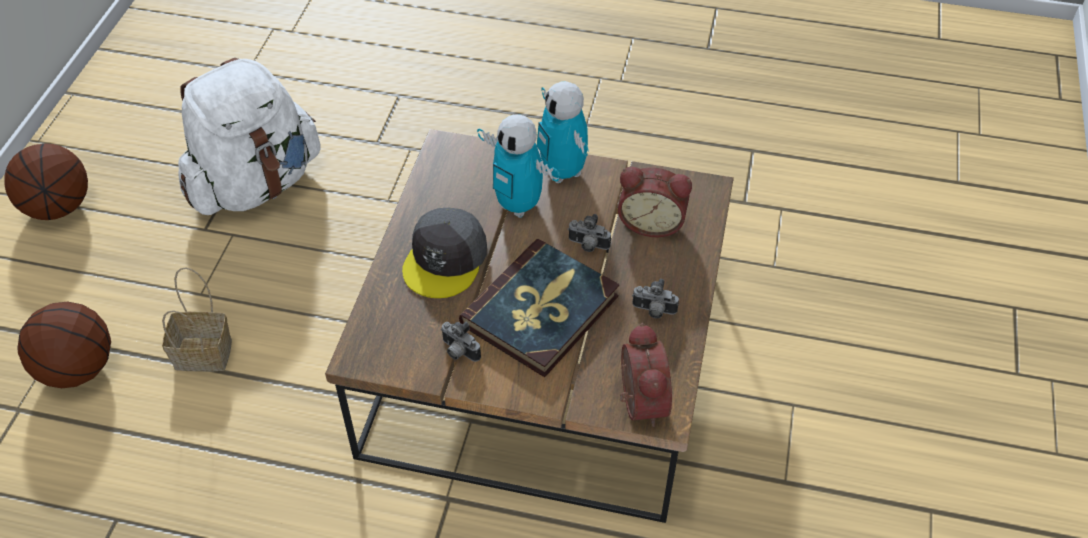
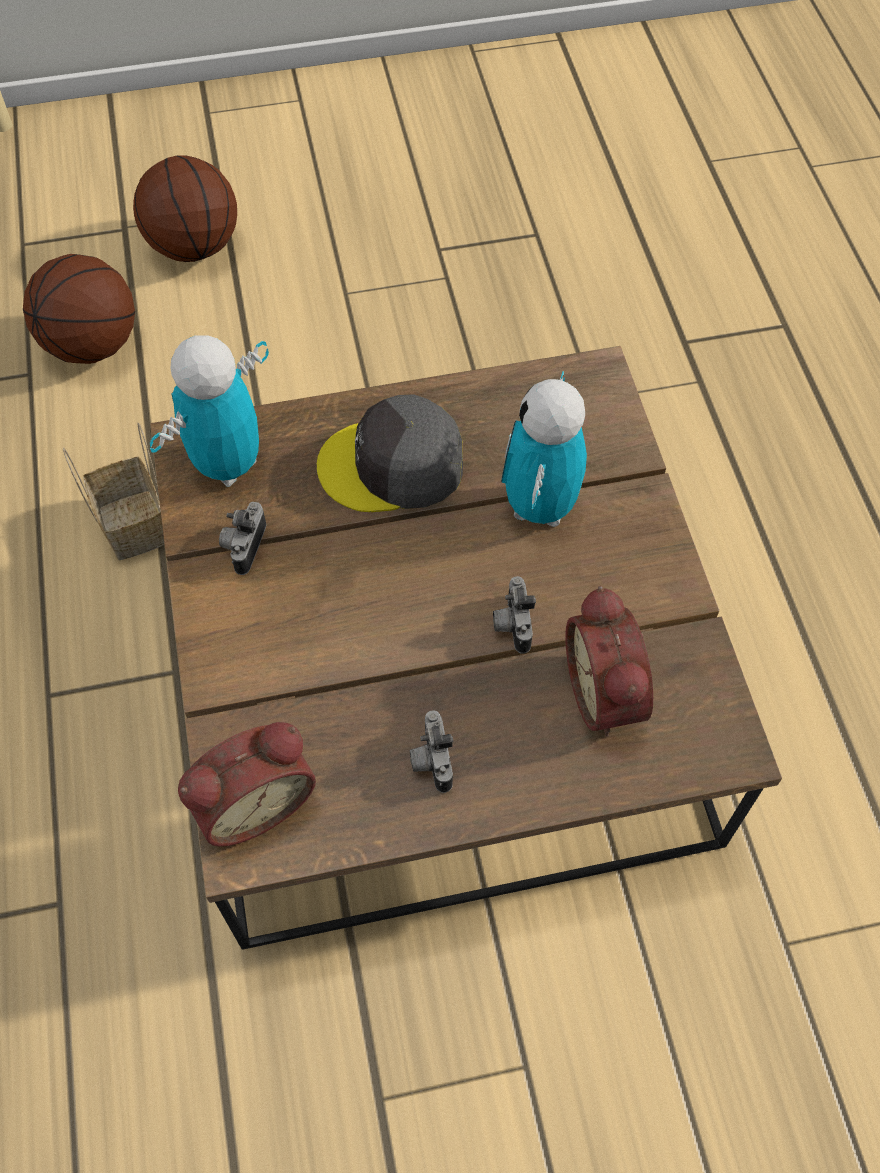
camera: 65 degrees right, 10 degrees up
(58, 207) = (393, 116): basketball -> basketball (93, 344)
(205, 353) = (267, 339): basket -> basket (136, 526)
(256, 184) = (535, 260): white backpack -> none
(541, 311) = (359, 613): book -> none
(563, 172) = (638, 535): toy robot -> toy robot (227, 465)

